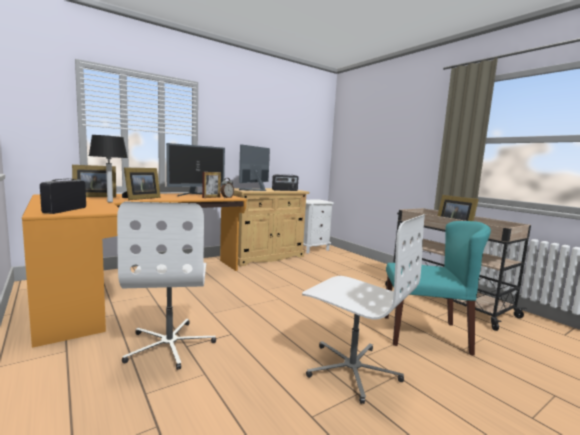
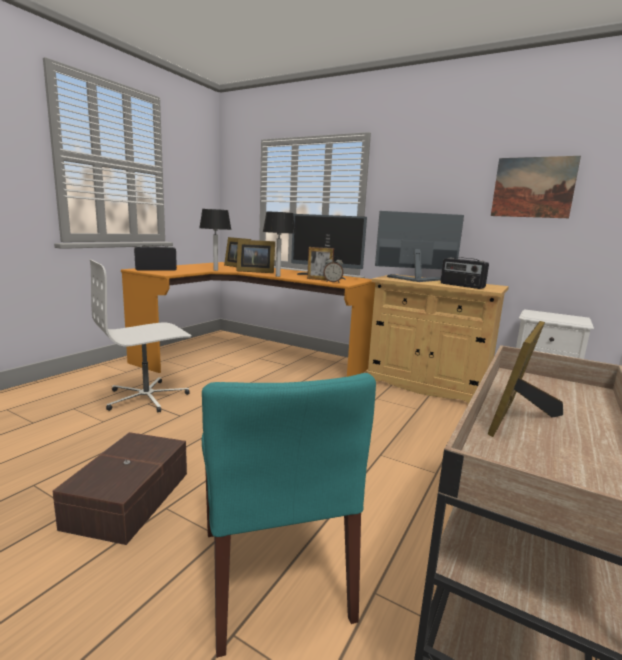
camera: 65 degrees right, 5 degrees up
(180, 199) = (278, 276): none -> table lamp
(292, 134) = (533, 187): none -> picture
(352, 369) = (126, 499): white office chair -> brown storage box

